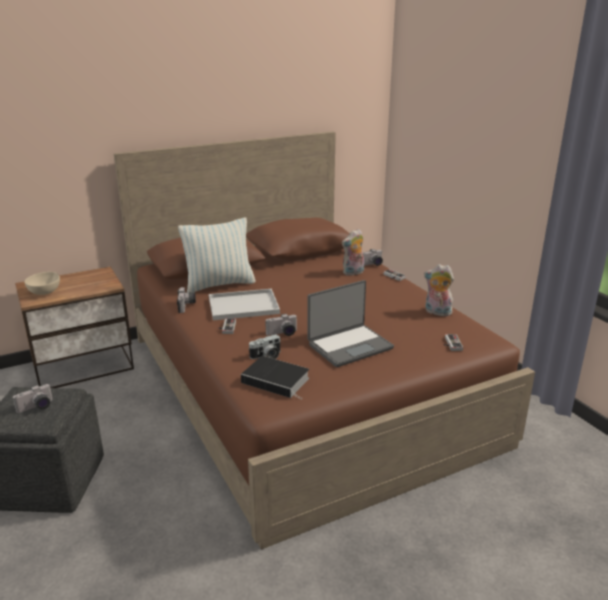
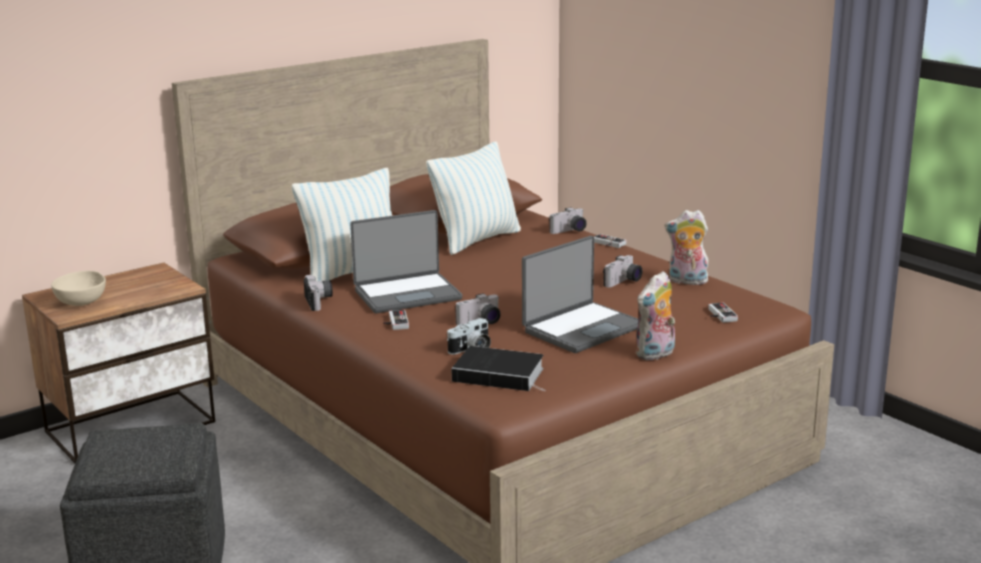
camera: 10 degrees left, 5 degrees down
(36, 408) = (146, 450): camera -> camera (624, 282)
(245, 305) = (407, 294): white tray -> laptop
(308, 266) = (476, 240): none -> pillow
(353, 273) = (547, 243): plush toy -> plush toy (656, 354)

